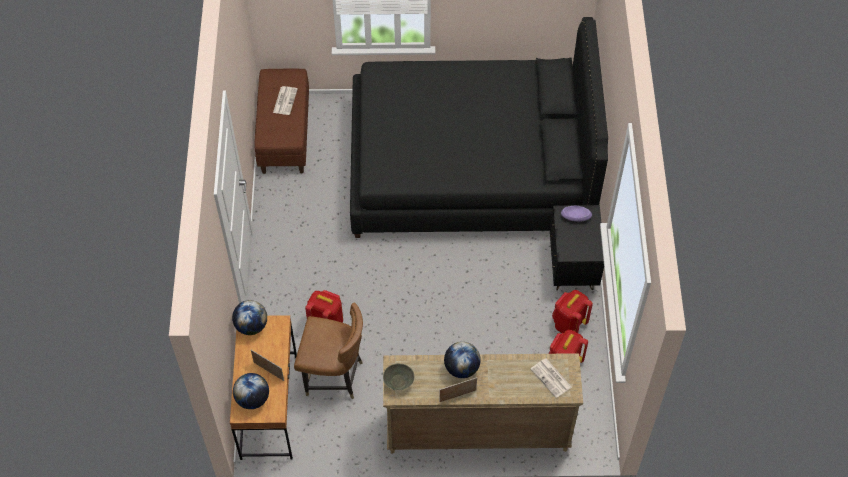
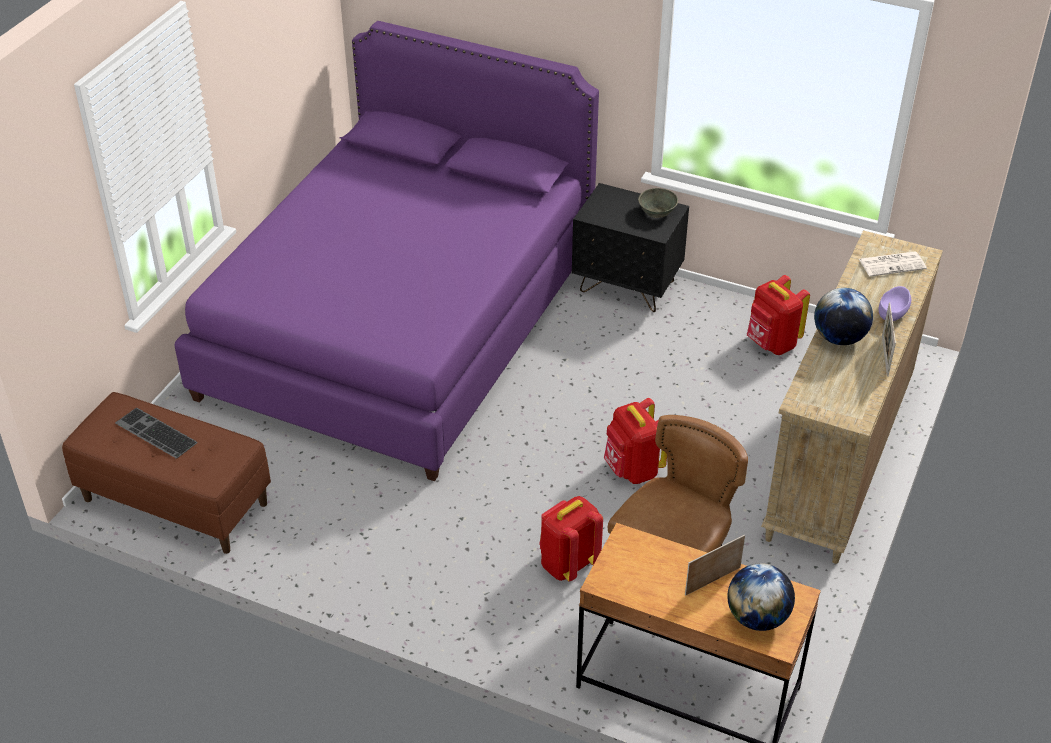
camera: 65 degrees left, 15 degrees down
(251, 326) = (611, 577): globe -> none
(285, 100) = (154, 433): newspaper -> keyboard
(398, 381) = (834, 407): grey bowl -> grey bowl (656, 212)
(470, 168) = (401, 324): black bed -> purple bed
(568, 324) = (712, 319): red backpack -> red backpack (633, 470)
(575, 217) = (605, 207): purple bowl -> purple bowl (893, 312)

